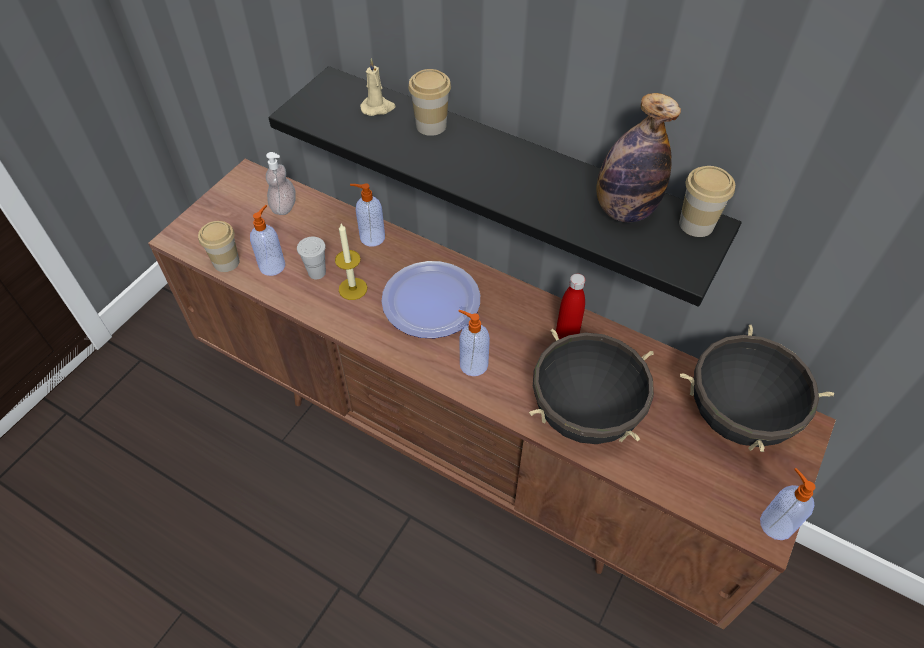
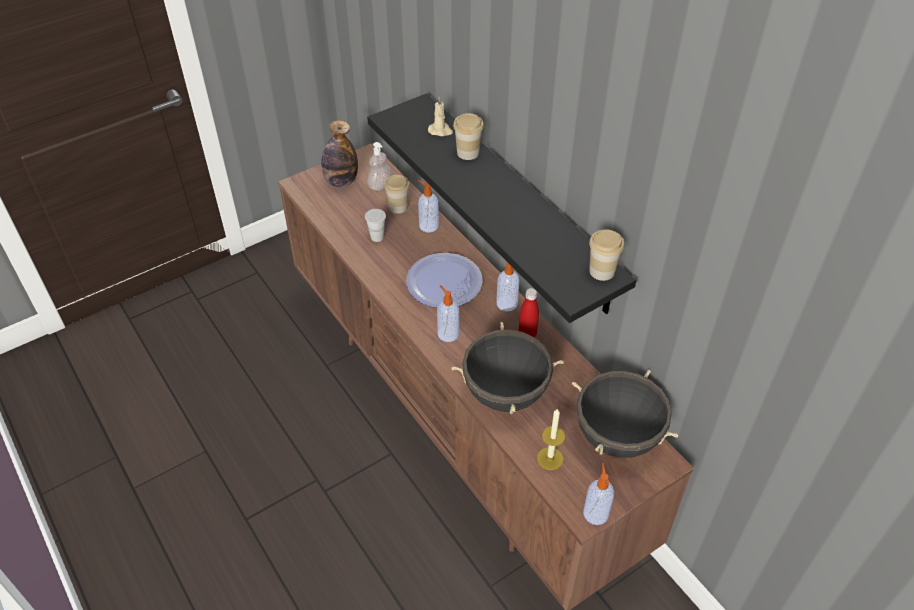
camera: 25 degrees right, 5 degrees down
(226, 262) = (321, 210): cup -> cup (398, 207)
(273, 265) = (350, 222): soap dispenser -> soap dispenser (507, 303)
(353, 288) = (395, 256): candle -> candle (550, 458)
(624, 210) = (558, 247): bottle -> bottle (341, 181)

